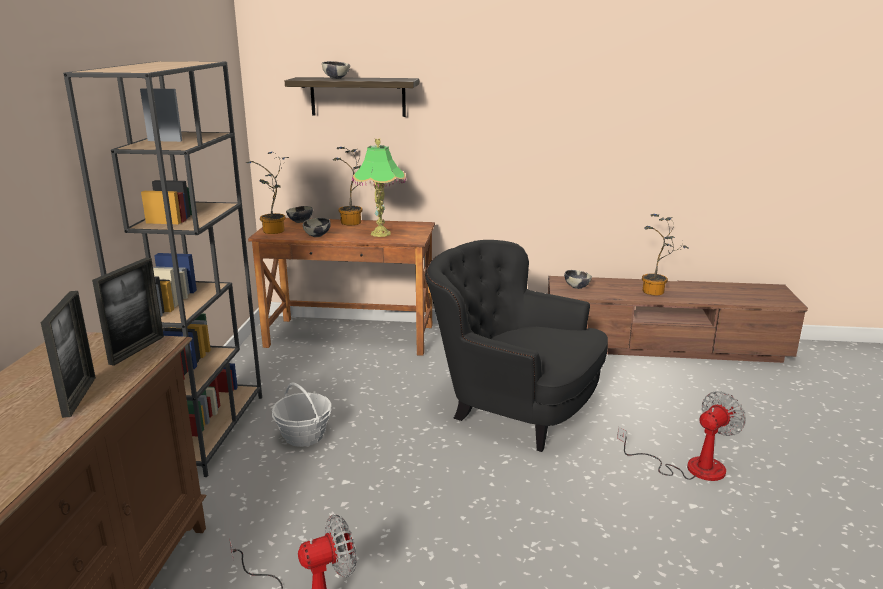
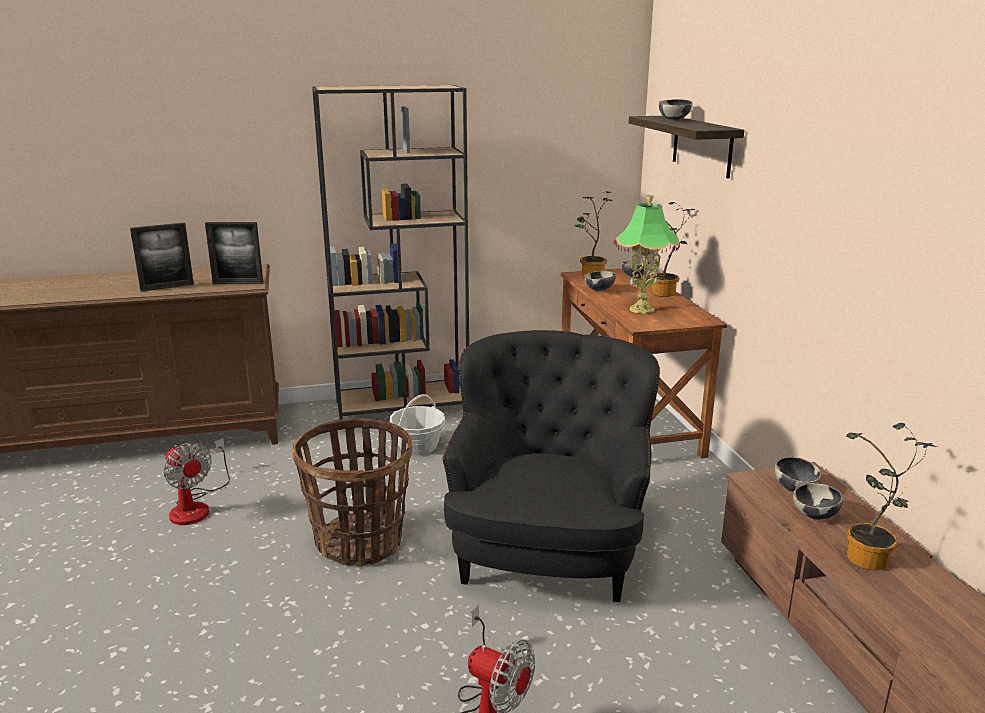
camera: 70 degrees right, 0 degrees up
(456, 493) = (360, 542): none -> basket
(608, 290) = (815, 515): none -> bowl

